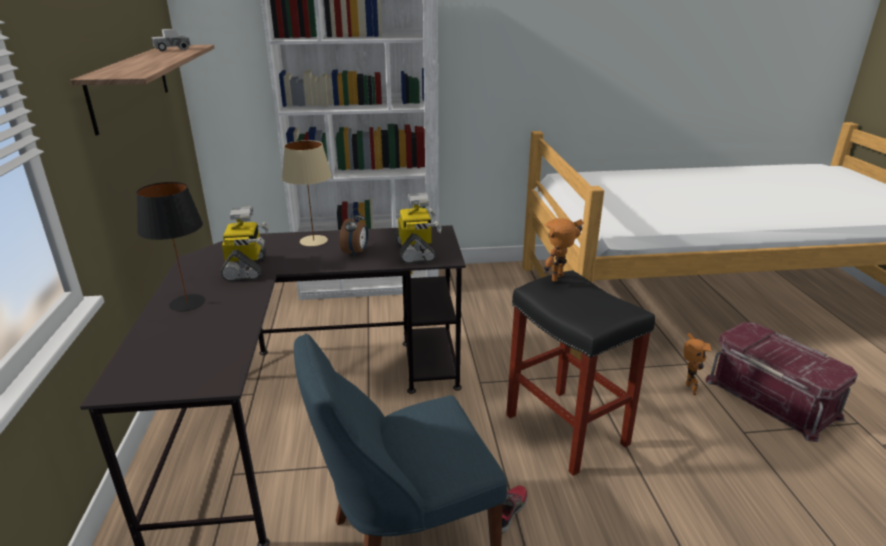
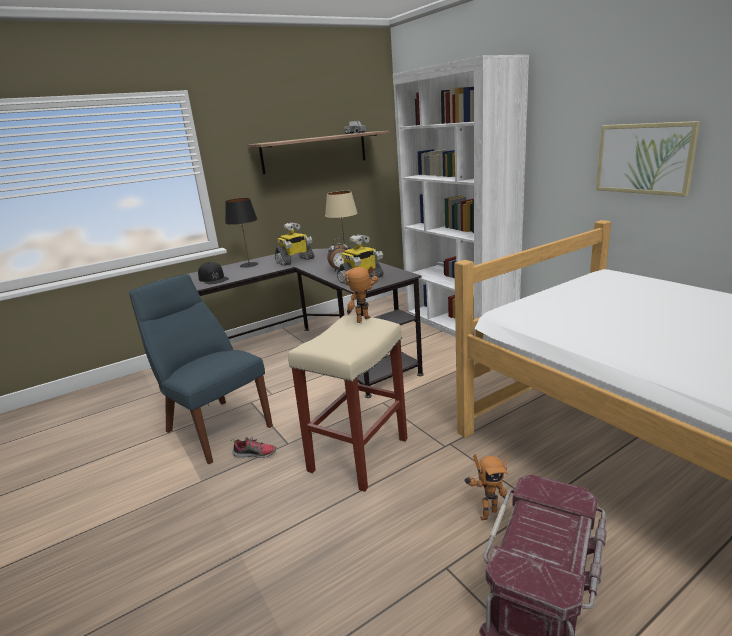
camera: 65 degrees right, 5 degrees down
(206, 344) = (213, 278): none -> black cap
(556, 73) = (644, 158): none -> picture
(560, 279) = (366, 320): toy robot -> toy robot turned 60 degrees counterclockwise
(568, 430) = (358, 455): black stool -> beige stool

